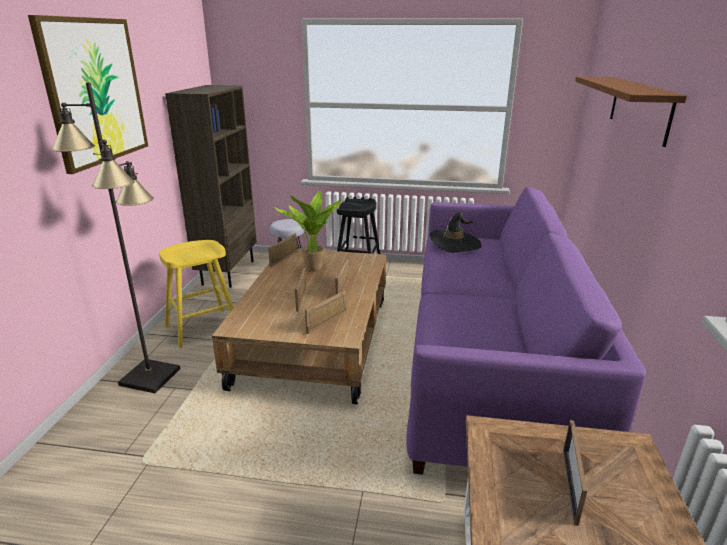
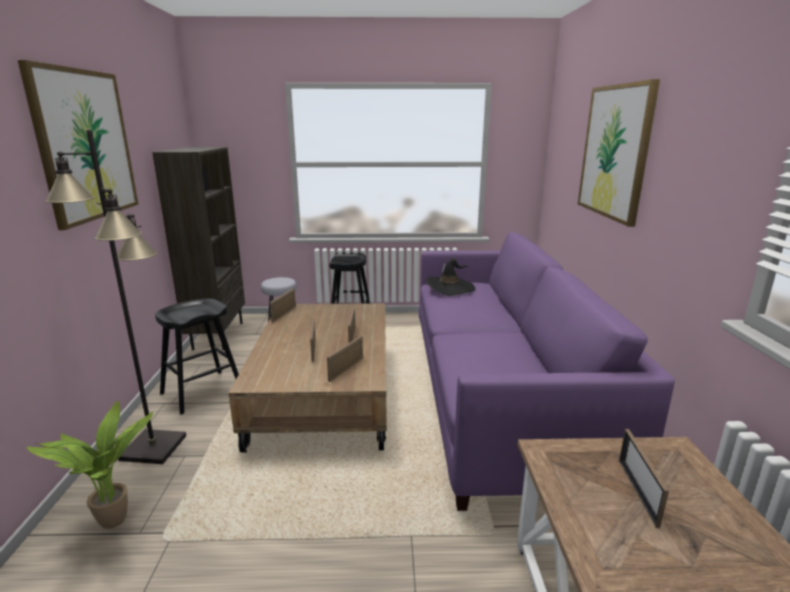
camera: 10 degrees left, 5 degrees down
(202, 328) = (202, 392): yellow stool -> black stool
(315, 269) = (319, 321): potted plant -> potted plant (116, 523)
(639, 108) = (615, 152): brown shelf -> picture

